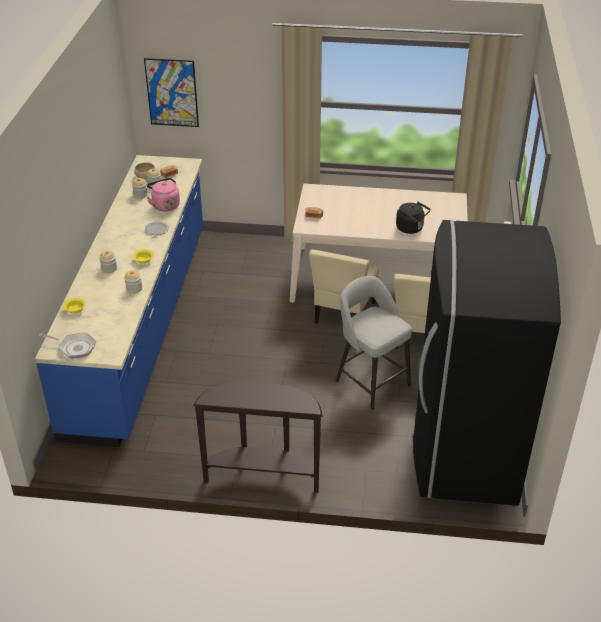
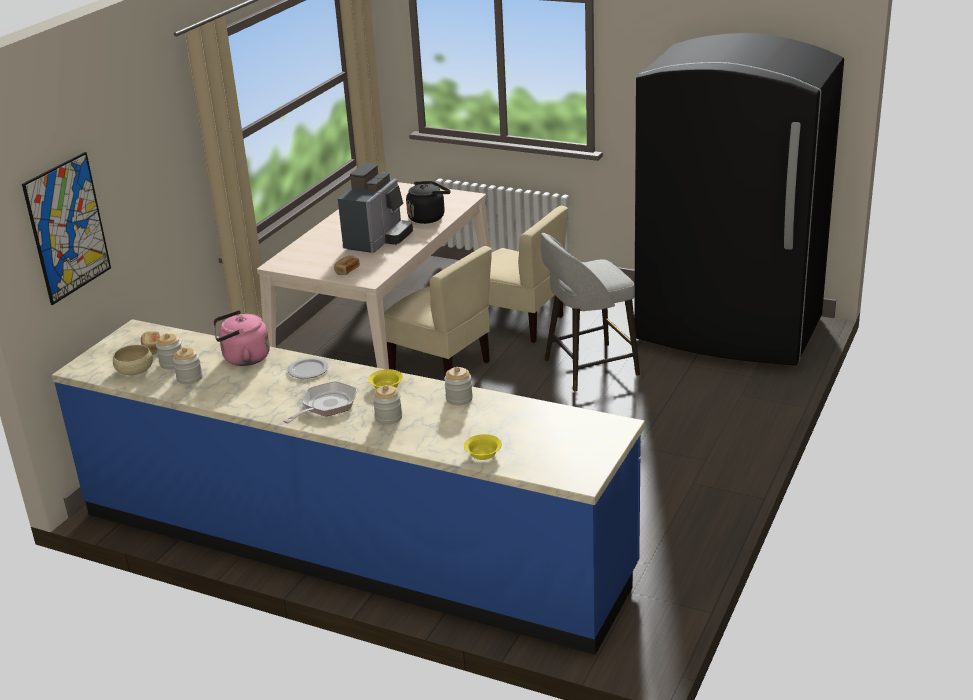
camera: 70 degrees left, 10 degrees down
(74, 347) = (584, 458): frying pan -> frying pan (326, 406)
(262, 475) = (729, 467): brown console table -> none
(365, 216) = (378, 240): none -> coffee machine

